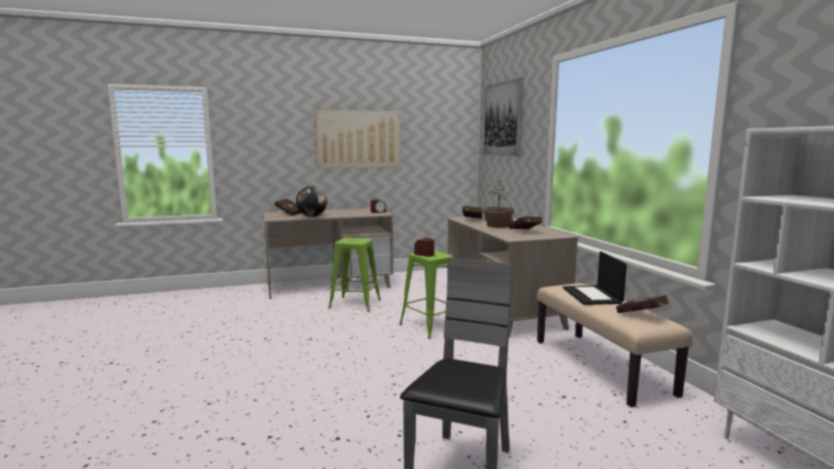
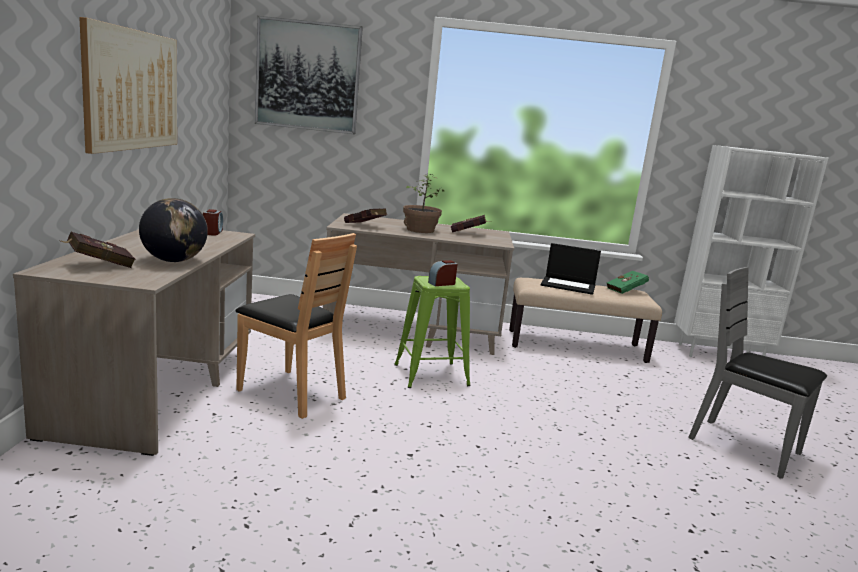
camera: 70 degrees left, 5 degrees up
(355, 304) = (291, 393): green stool -> brown chair
(643, 316) = (627, 291): red book -> green book

